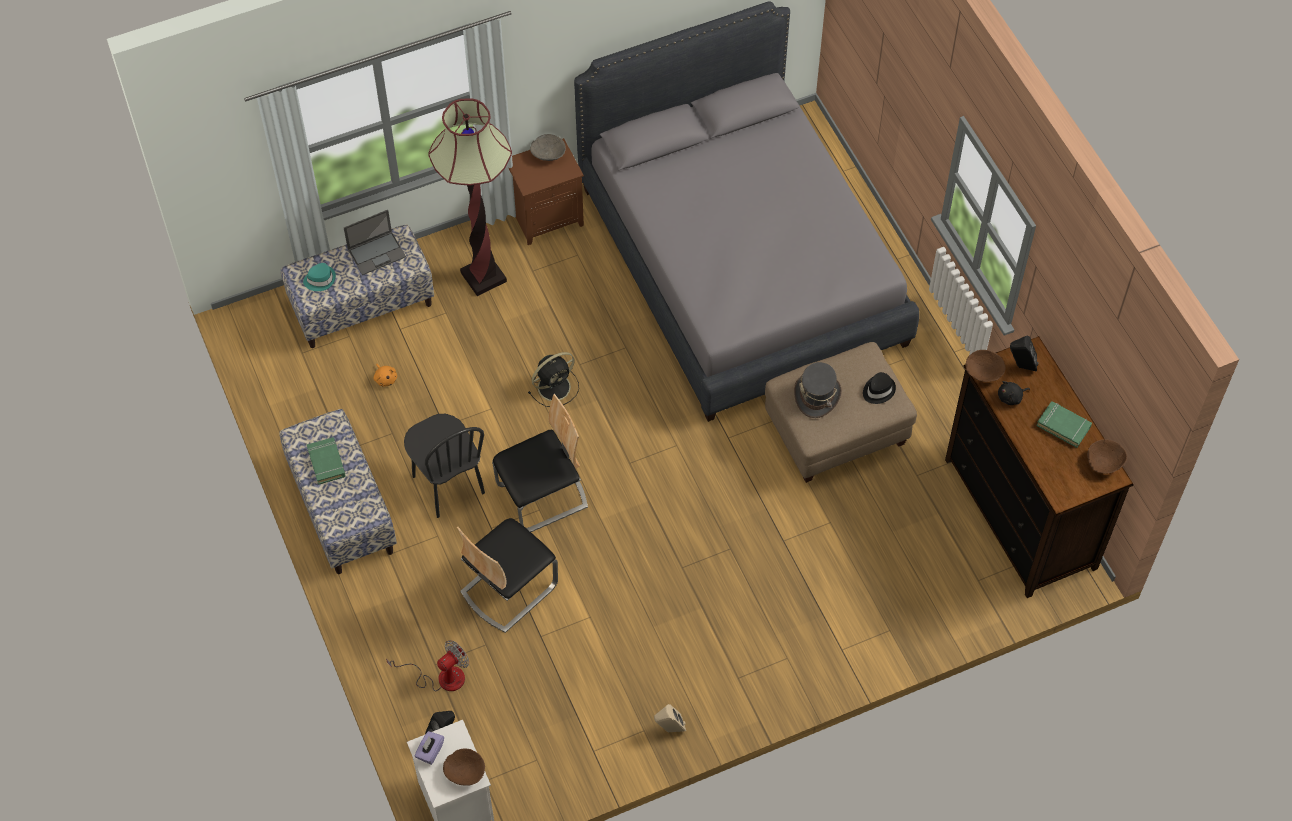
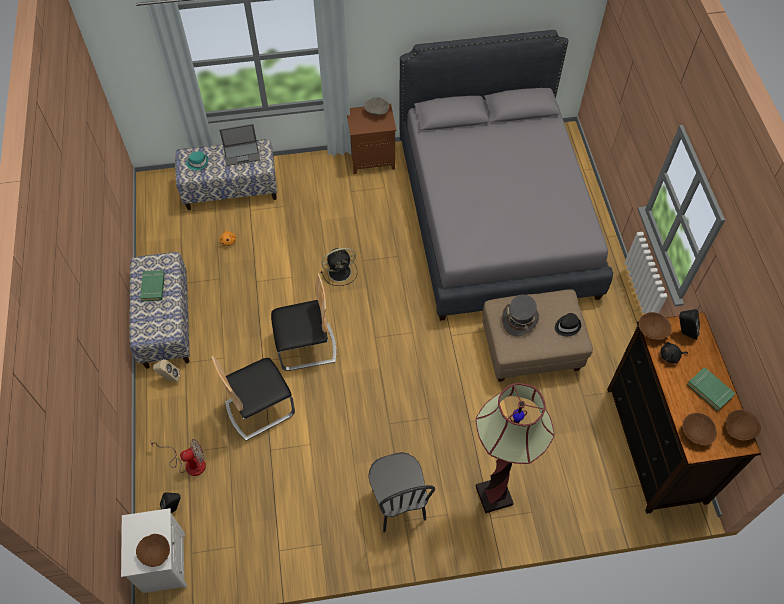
camera: 15 degrees right, 0 degrees up
(430, 751) = (136, 528): purple tissue box -> none
(447, 485) = (243, 323): black chair -> black chair (398, 505)
(483, 277) = (317, 188): floor lamp -> floor lamp (493, 495)
(669, 729) = (341, 548): beige speaker -> beige speaker (170, 378)
(1058, 478) = (696, 433): none -> brown bowl

